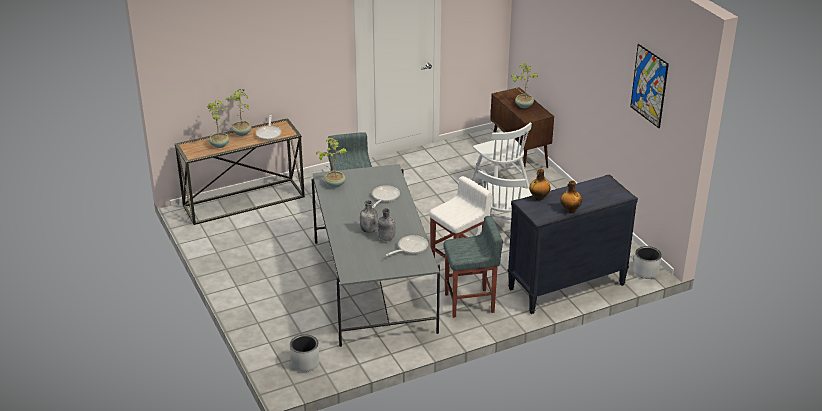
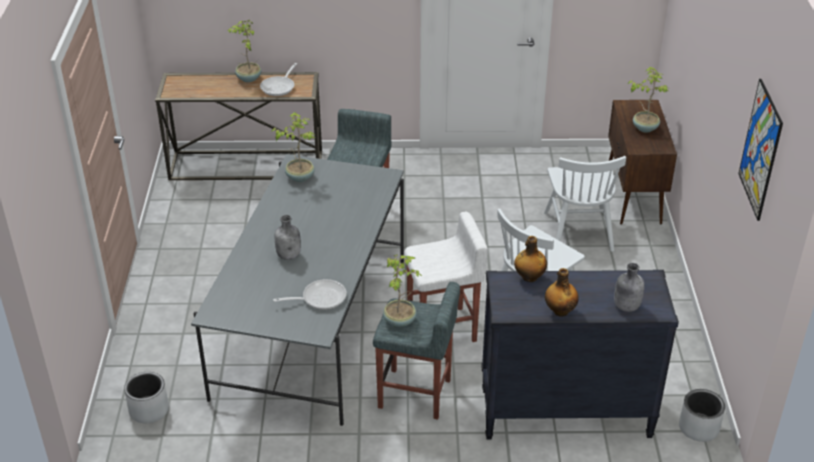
camera: 25 degrees right, 5 degrees up
(220, 145) = (211, 87): potted plant -> potted plant (400, 320)
(384, 197) = (346, 213): frying pan -> none
(386, 238) = (300, 274): grey bottle -> grey bottle (626, 307)

